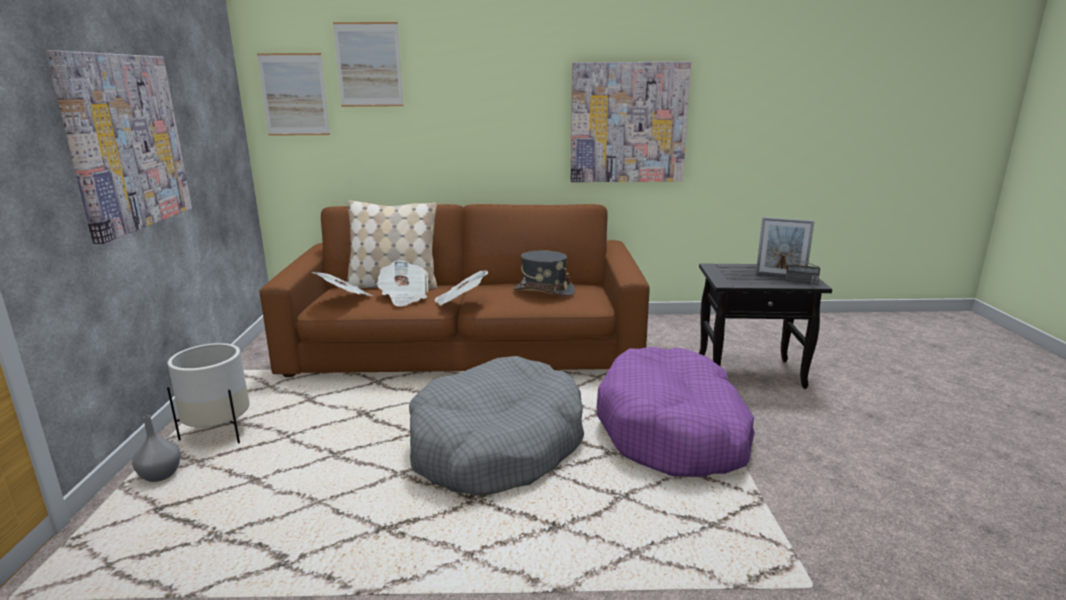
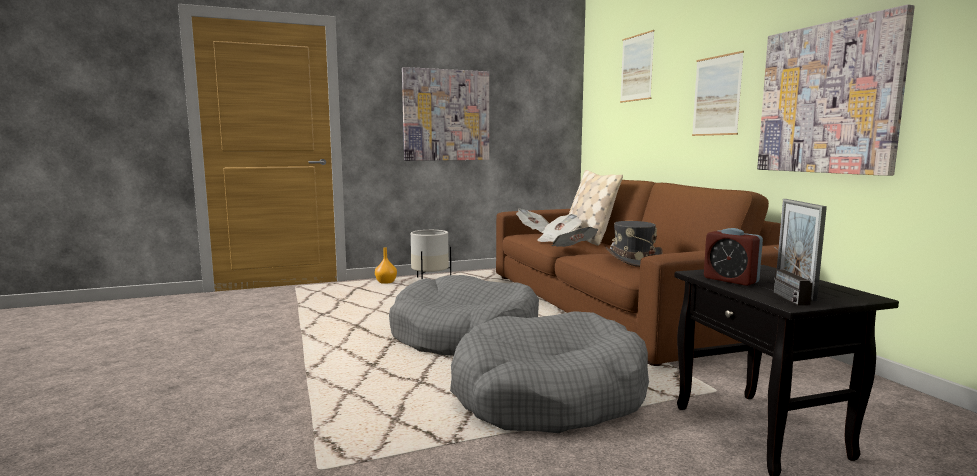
camera: 70 degrees right, 10 degrees down
(161, 475) = (386, 282): grey vase -> orange vase
(294, 95) = (601, 96): picture -> picture (716, 96)
(673, 431) = (548, 394): purple dog bed -> grey dog bed
(750, 281) = (730, 280): none -> alarm clock

